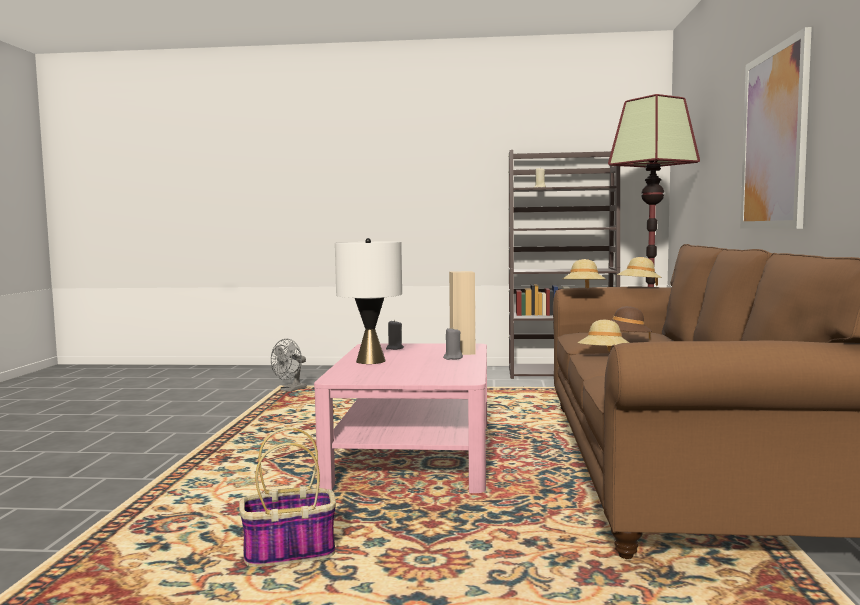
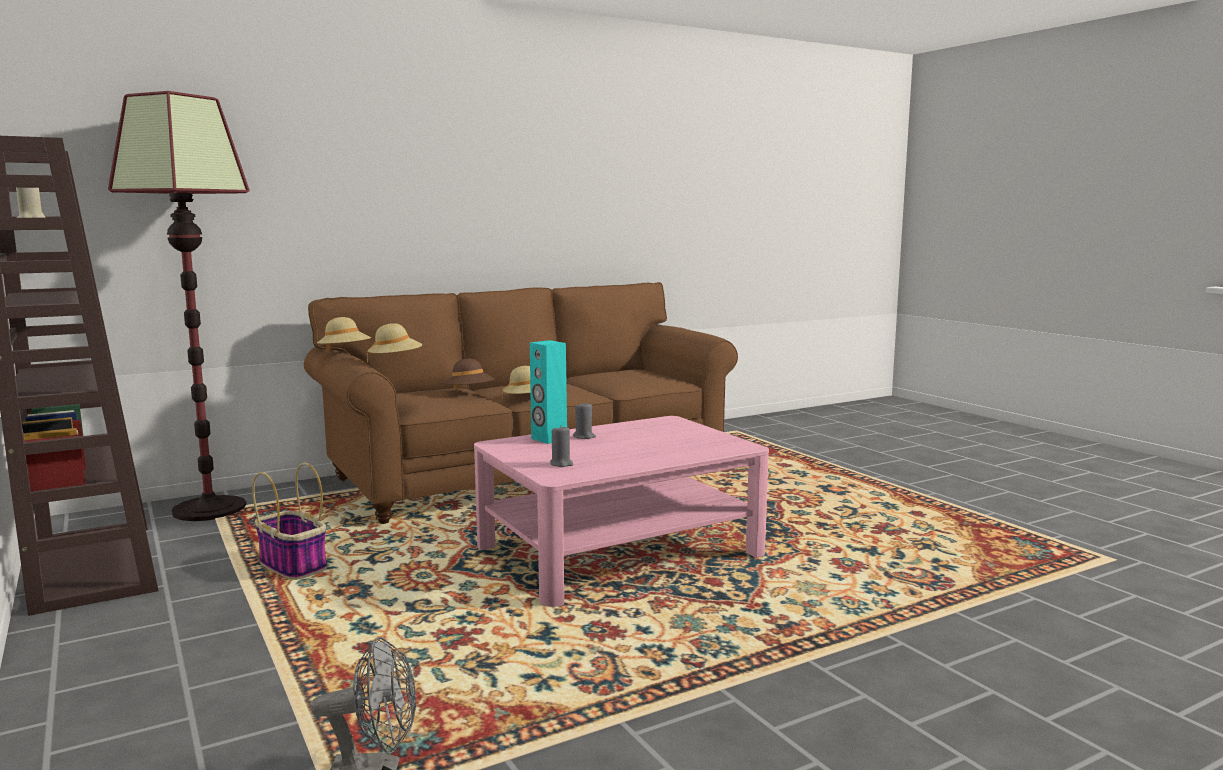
camera: 125 degrees left, 5 degrees up
(288, 553) = (858, 528): basket -> basket (294, 566)
(370, 361) = (650, 455): white table lamp -> none
(462, 352) = (548, 439): beige speaker -> turquoise speaker
(774, 139) = (429, 196): picture -> none

